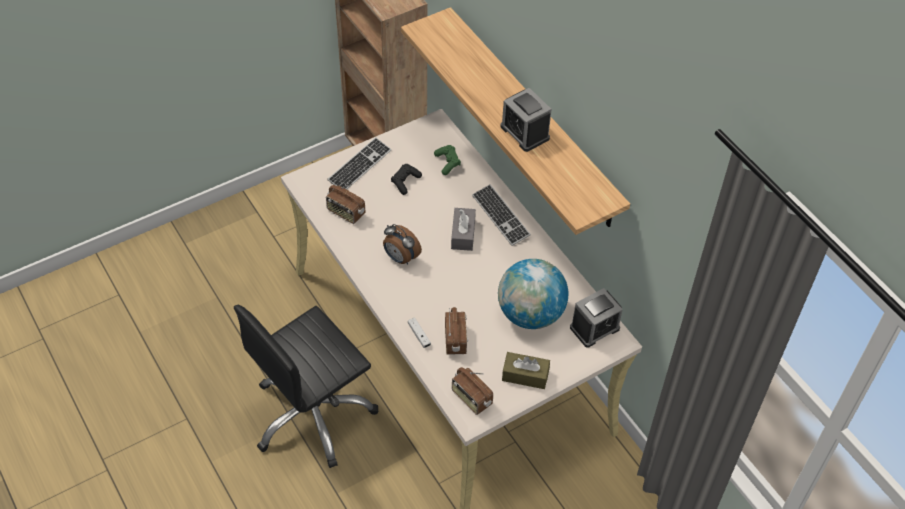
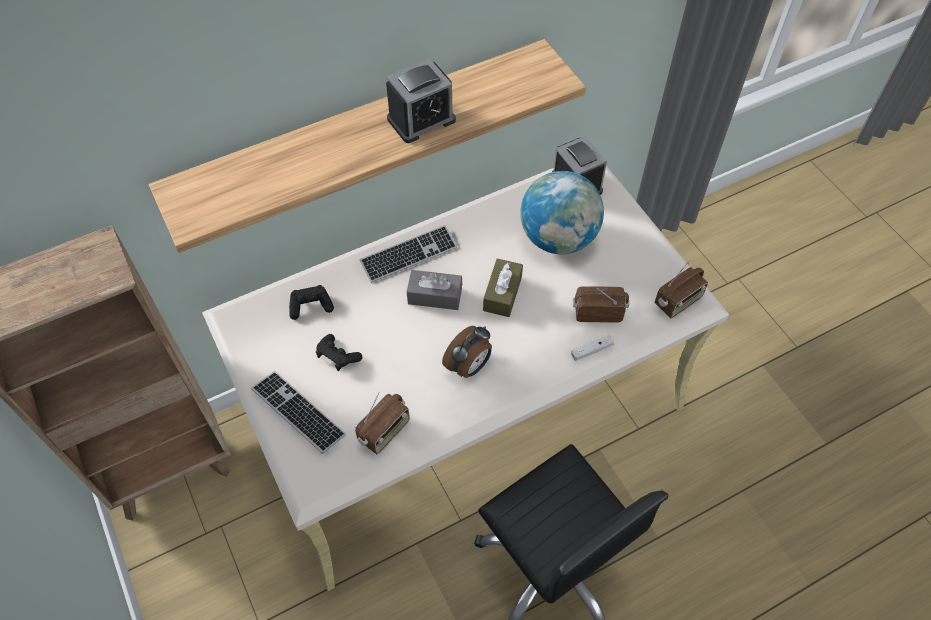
camera: 85 degrees left, 5 degrees up
(447, 163) = (311, 306): green game controller -> black game controller
(525, 375) = (642, 249): brown tissue box -> brown tissue box (502, 293)

